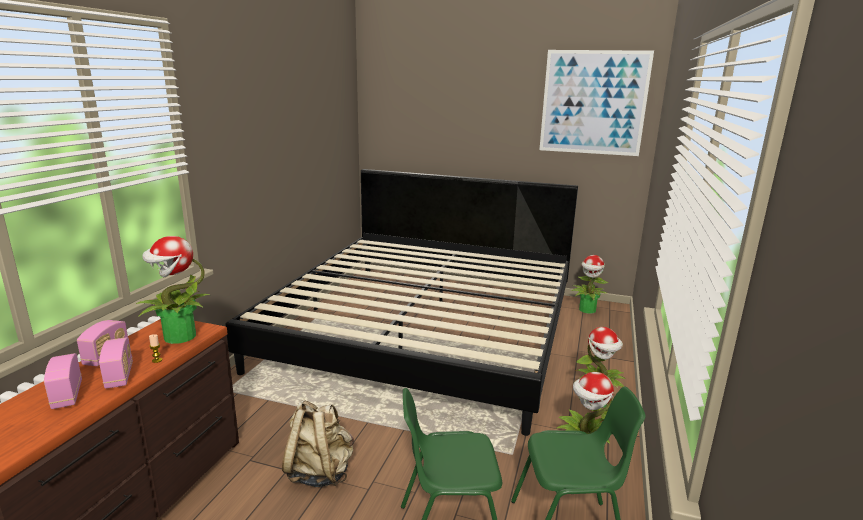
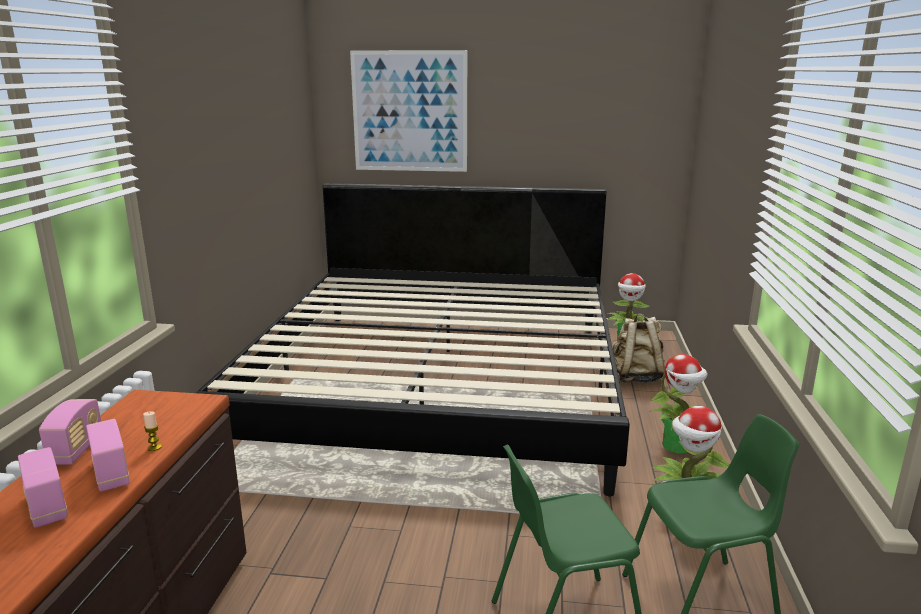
camera: 10 degrees left, 0 degrees up
(179, 337) = (168, 414): potted plant -> none
(320, 472) = (371, 574): beige backpack -> beige backpack (636, 378)
(593, 103) = (619, 86): picture -> picture (409, 112)

